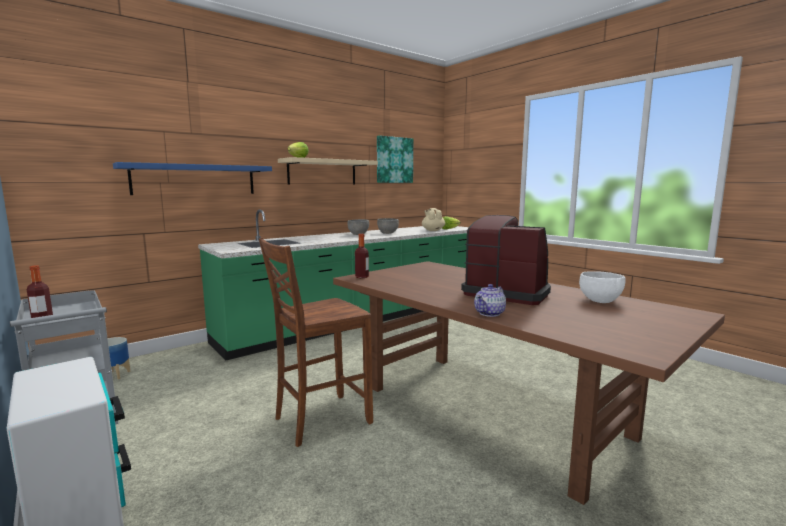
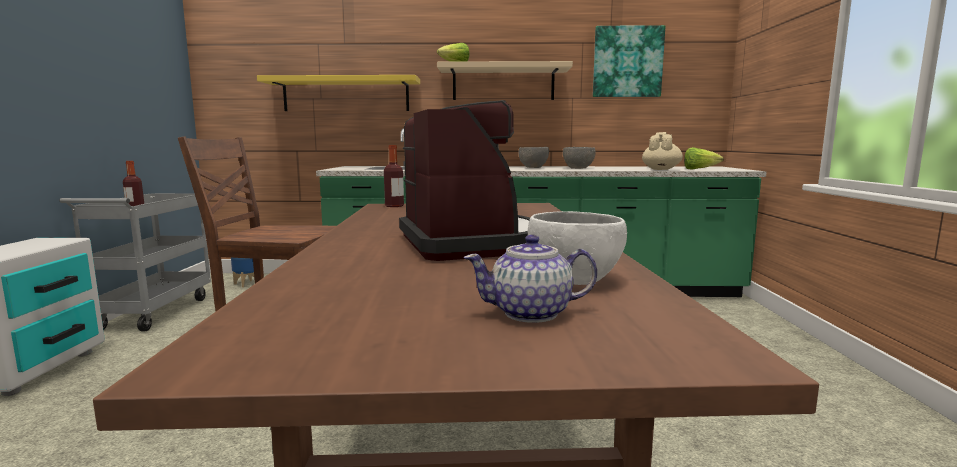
camera: 40 degrees right, 0 degrees up
(195, 179) = (346, 95): blue shelf -> yellow shelf
(490, 313) = (328, 255): teapot -> teapot (532, 313)

